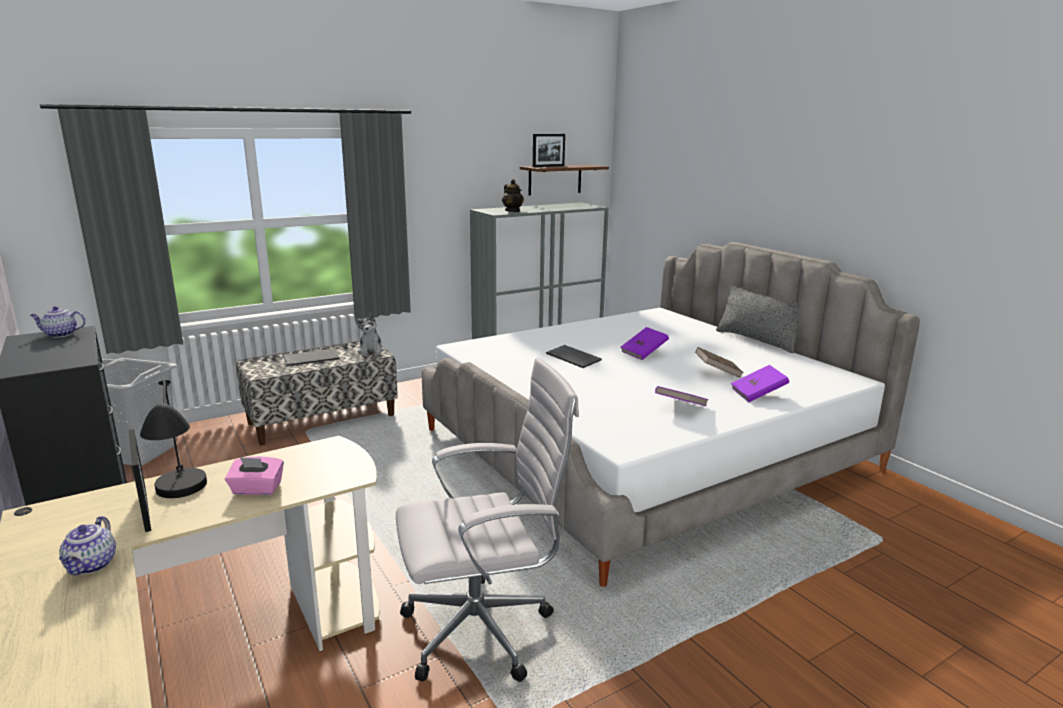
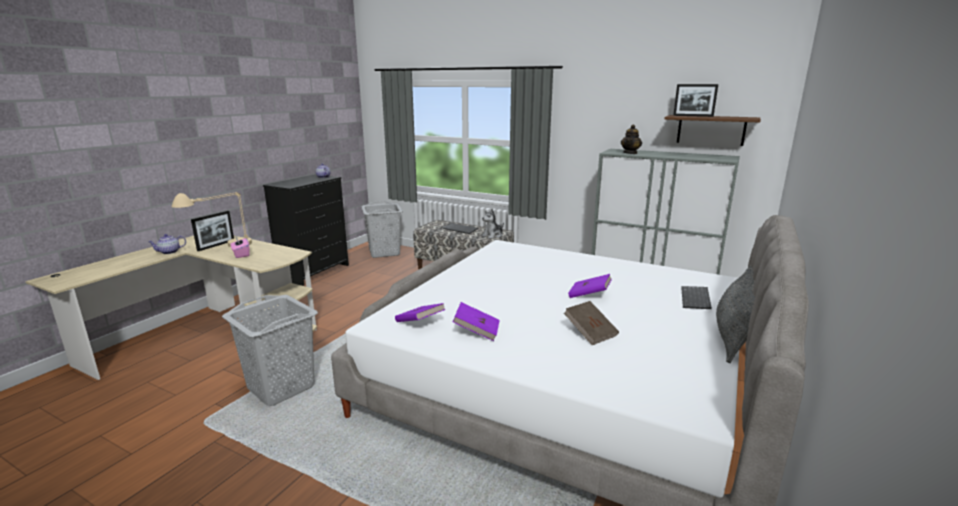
camera: 60 degrees right, 0 degrees up
(182, 506) = (221, 249): black table lamp -> beige table lamp
(484, 629) = (281, 387): white office chair -> grey laundry basket
(574, 358) = (534, 276): keyboard -> keyboard (696, 299)
(758, 394) = (558, 360): purple book -> purple book (420, 323)

